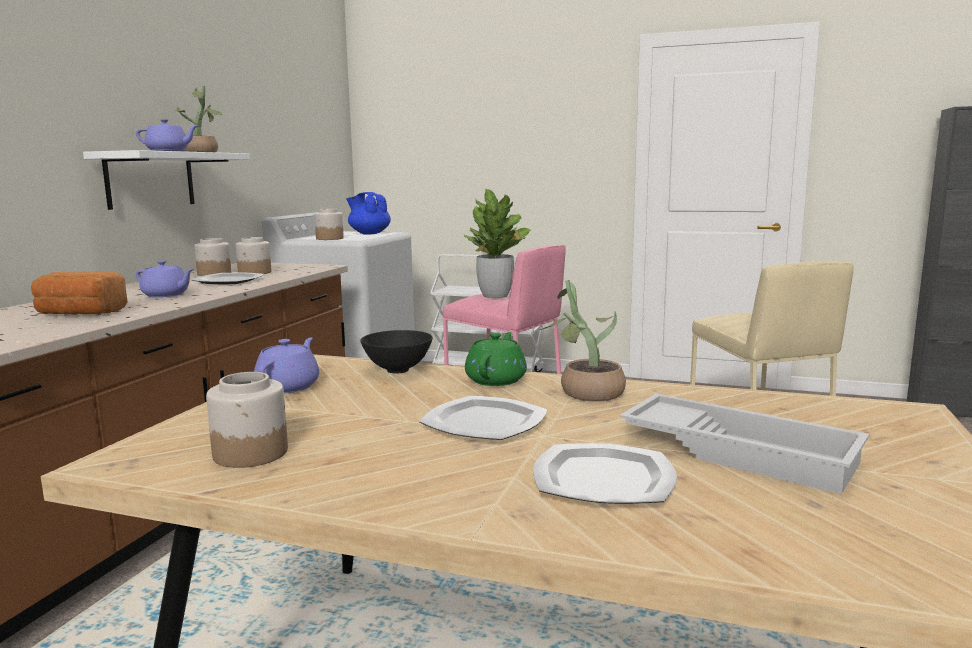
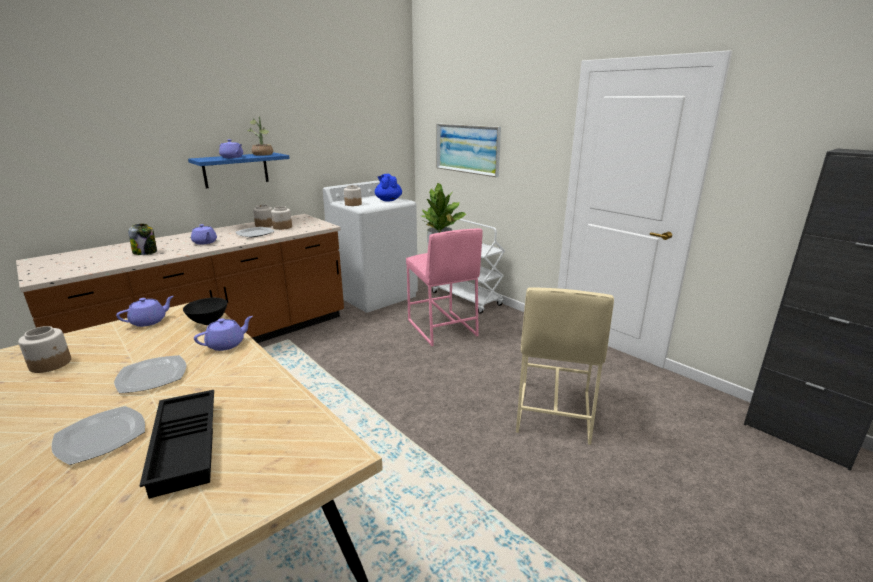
camera: 30 degrees right, 10 degrees up
(79, 314) = (145, 252): bread -> jar
(150, 180) = (236, 170): white shelf -> blue shelf
(461, 157) = (467, 149): none -> picture
(496, 380) = (227, 344): green teapot -> purple teapot
(584, 392) = (238, 369): potted plant -> none
(740, 451) = (188, 445): white tray -> black tray

